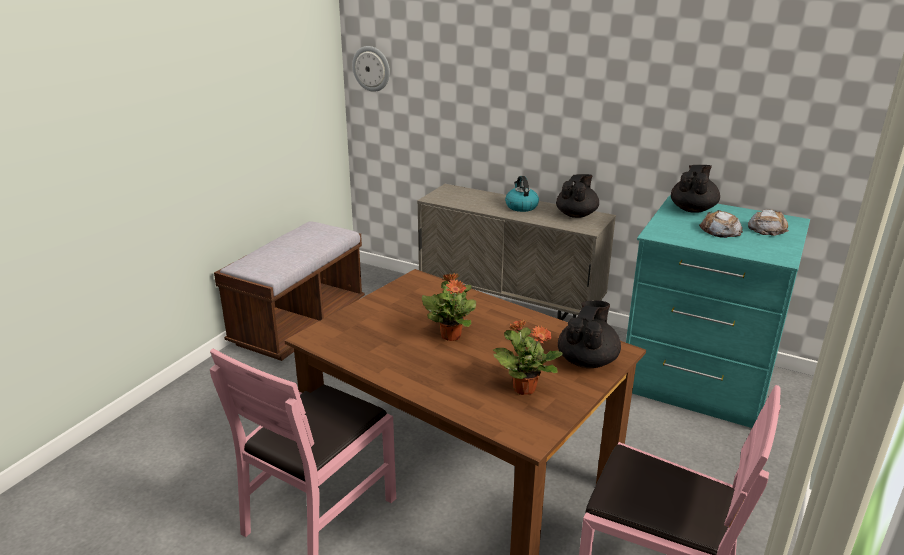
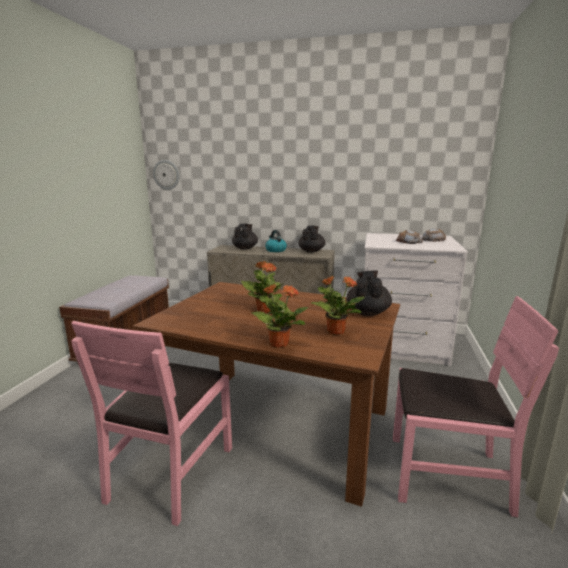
camera: 15 degrees left, 10 degrees down
(443, 397) = (278, 343): none -> potted plant
(692, 209) = (385, 236): black teapot -> black teapot (245, 248)
(697, 381) = (401, 345): turquoise dresser -> white dresser

